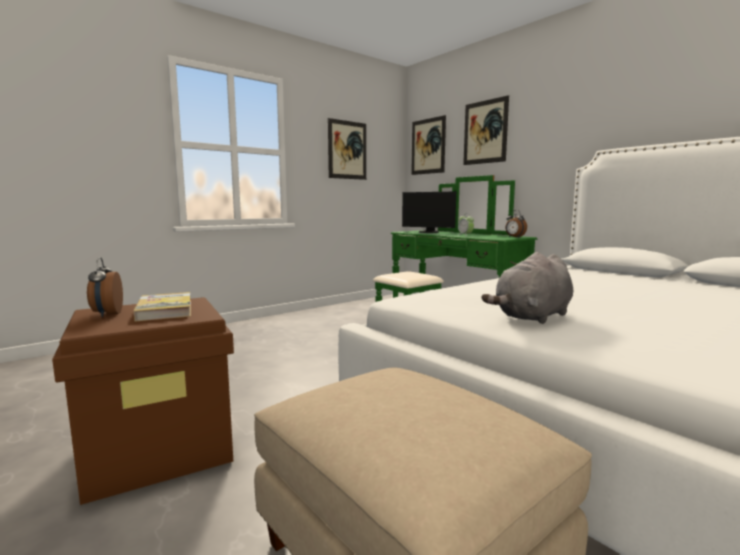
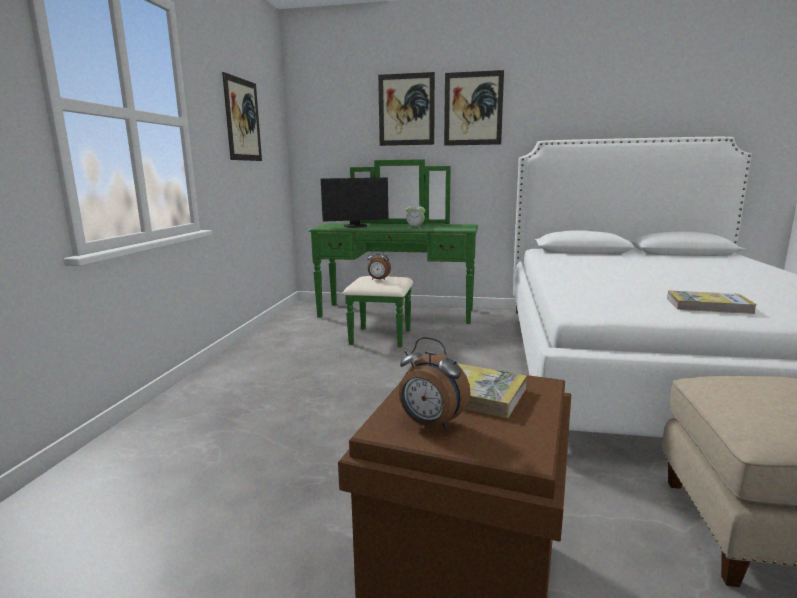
camera: 40 degrees left, 5 degrees up
(428, 146) = (324, 119): picture -> picture (473, 109)
(514, 237) = (465, 226): alarm clock -> alarm clock (378, 280)
(532, 317) = (708, 306): grey plush toy -> book

